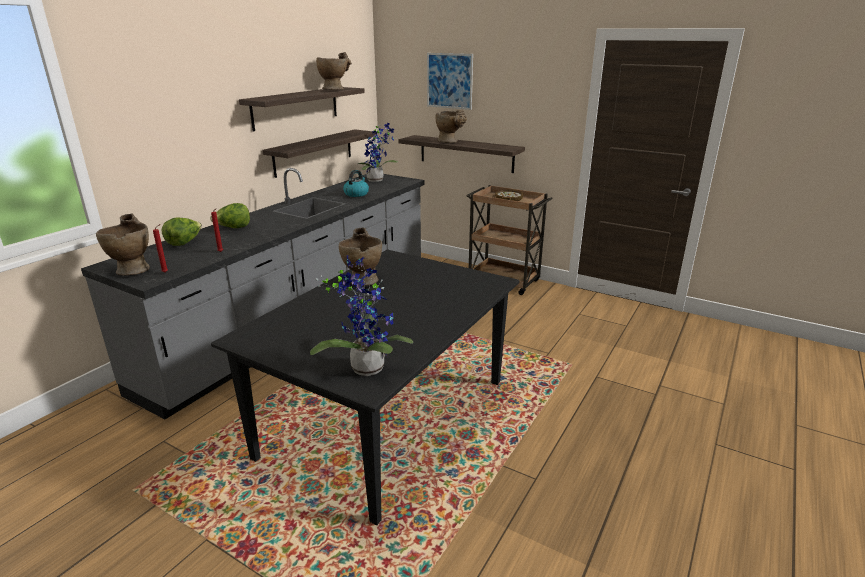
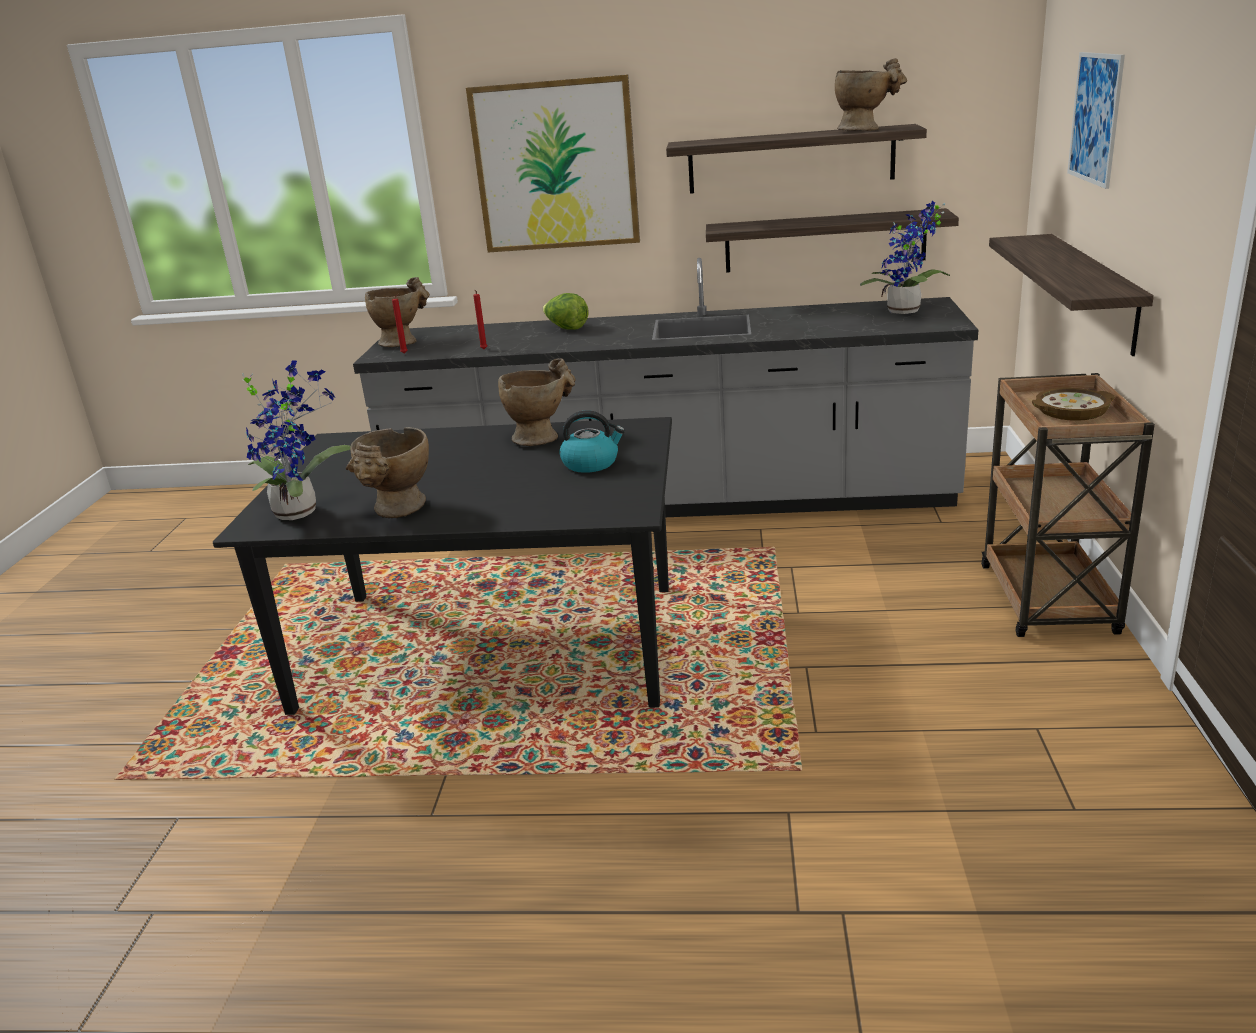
camera: 65 degrees right, 0 degrees up
(174, 118) = (556, 166): none -> picture
(184, 243) = (494, 330): lettuce -> none
(356, 194) = (807, 324): kettle -> kettle (591, 463)
(450, 142) = (1050, 258): beige vase -> beige vase (398, 511)

